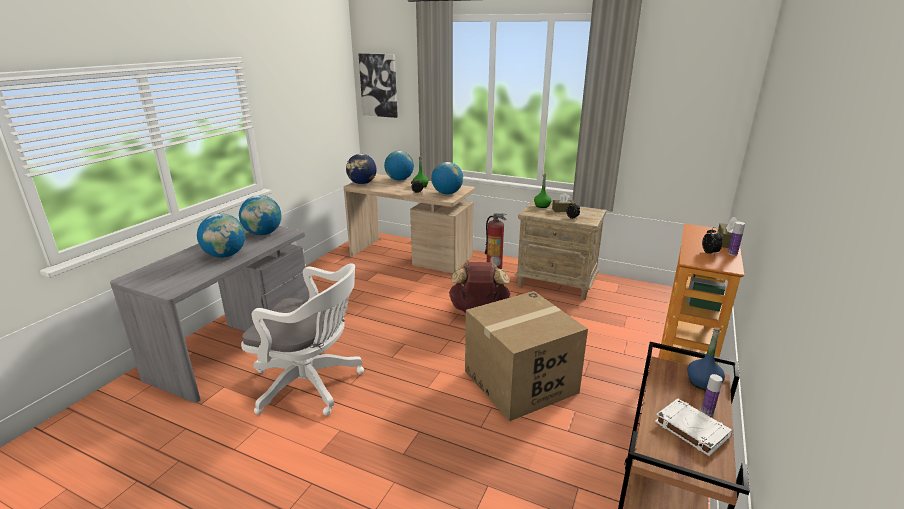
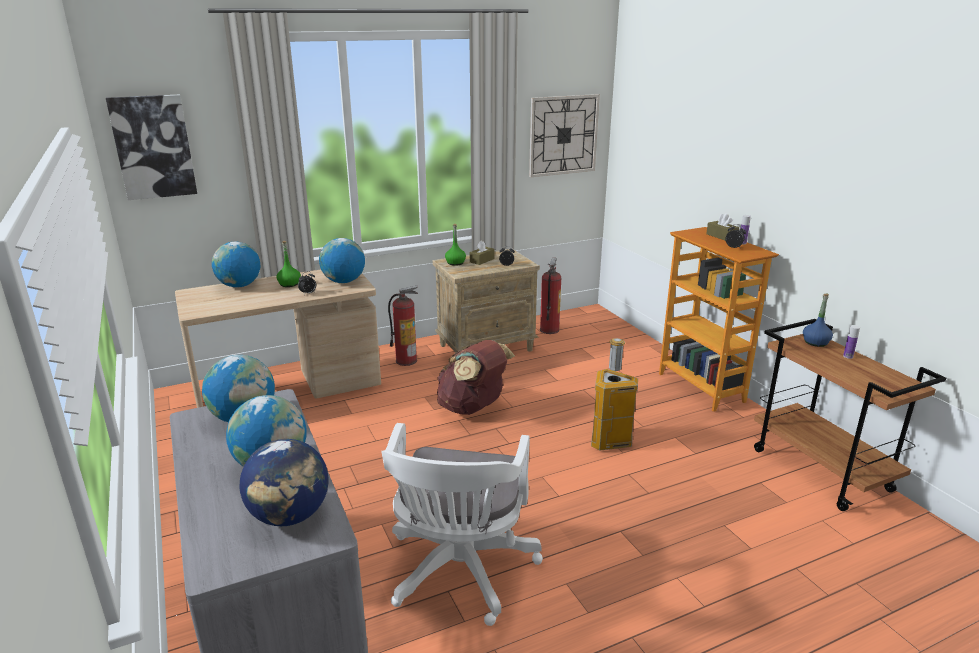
camera: 50 degrees left, 0 degrees up
(312, 384) = (459, 573): white office chair -> white office chair turned 135 degrees clockwise
(362, 183) = (199, 307): globe -> globe (290, 516)
(520, 382) = (610, 442): cardboard box -> trash can
(626, 293) = (549, 329): none -> fire extinguisher
(689, 118) = (563, 135): none -> wall clock
(690, 429) = (863, 370): white book -> none

